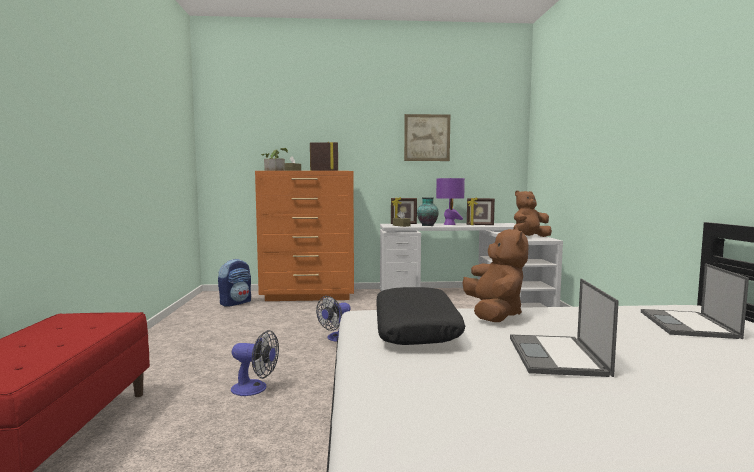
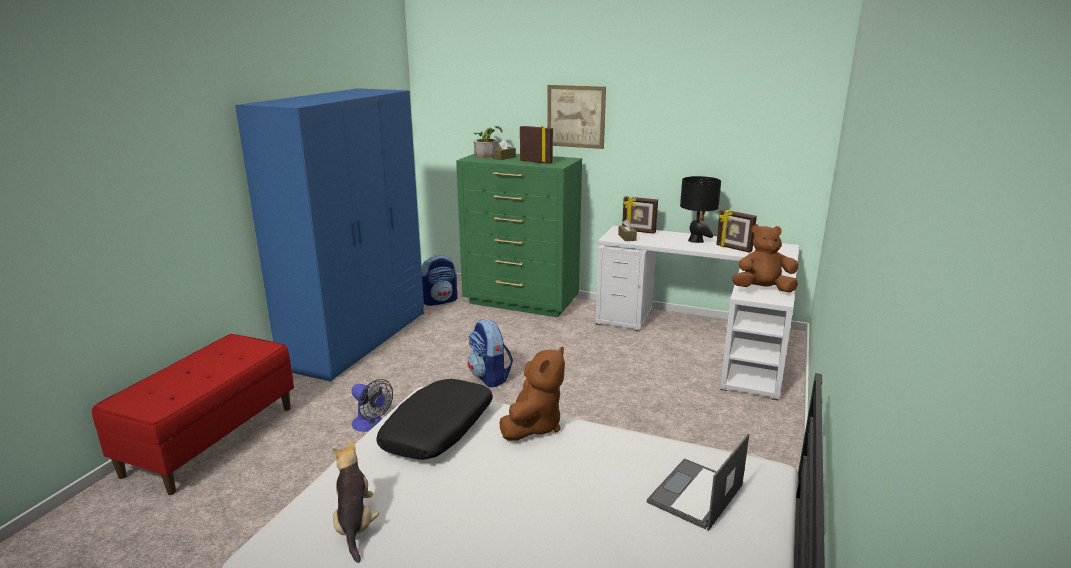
camera: 25 degrees right, 15 degrees up
(176, 334) = (358, 339): none -> blue wardrobe
(309, 296) = (521, 302): orange dresser -> green dresser
(336, 338) = (490, 377): fan -> backpack
(427, 137) = (683, 116): picture -> picture (576, 116)
(427, 225) = (660, 241): vase -> none
(449, 224) = (696, 240): purple table lamp -> black table lamp
(459, 405) = (355, 525): none -> plush toy
(557, 356) = (493, 499): laptop -> none

